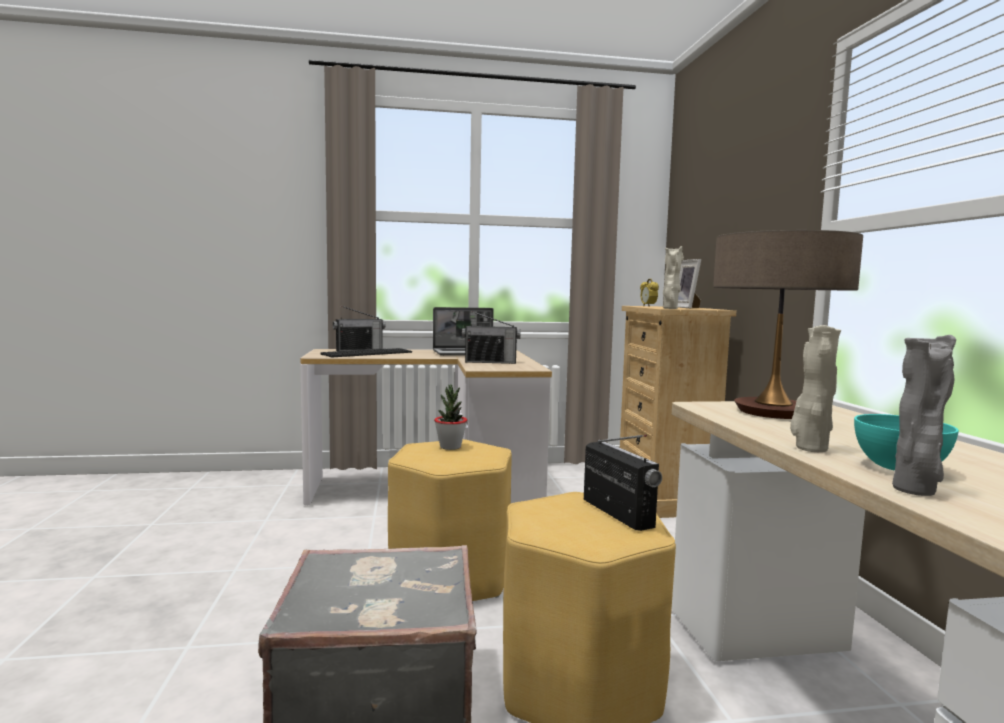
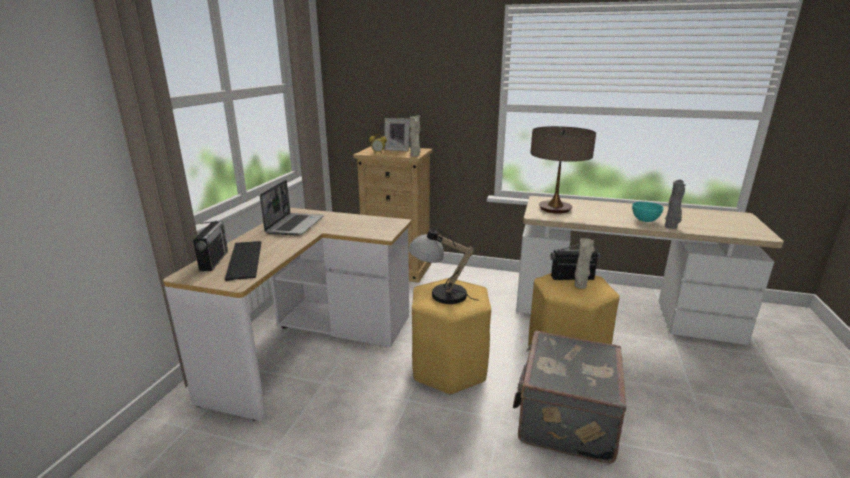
camera: 65 degrees left, 15 degrees up
(450, 447) = (439, 293): potted plant -> table lamp
(490, 362) = (356, 227): radio -> none
(809, 449) = (620, 222): beige vase -> beige vase (580, 286)

